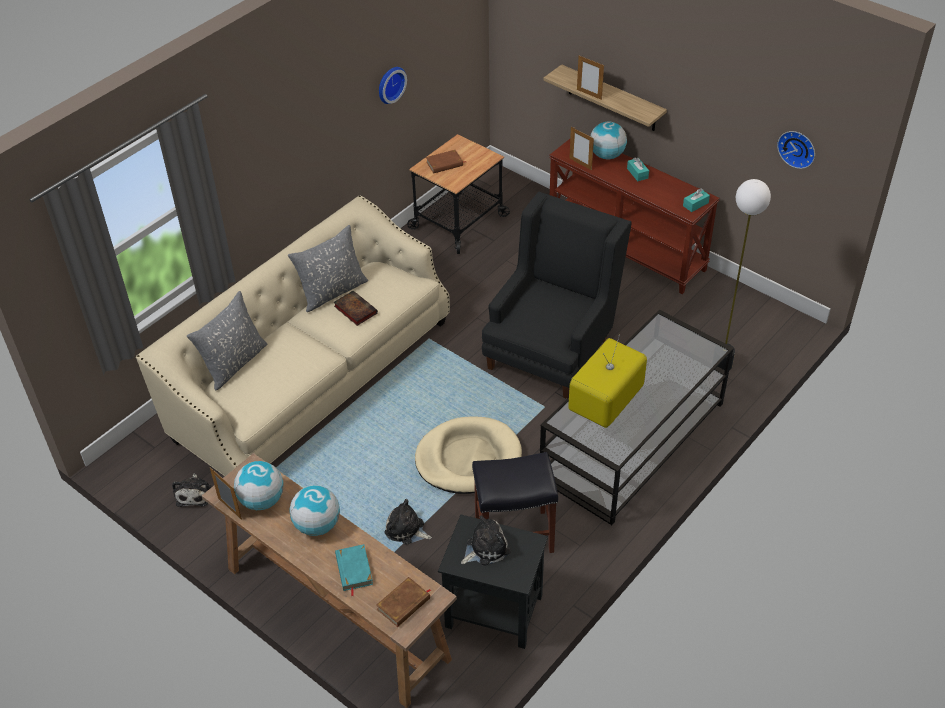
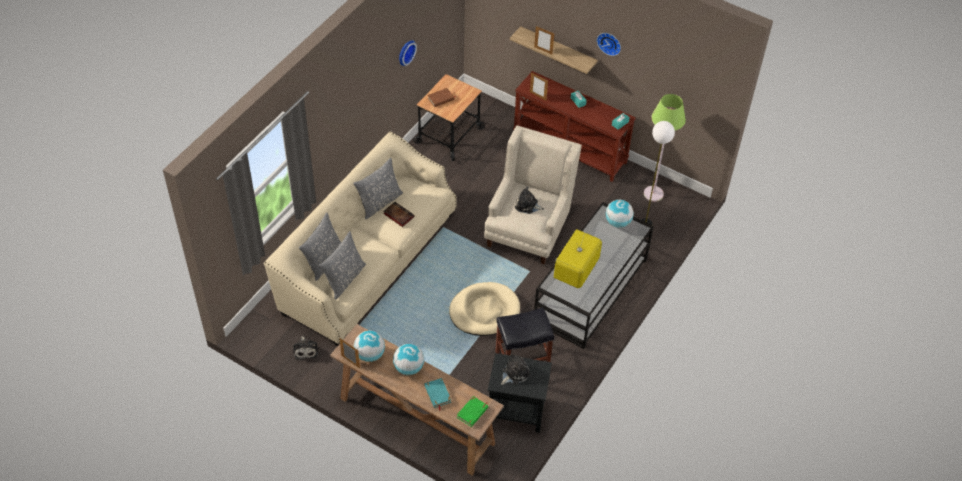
camera: 10 degrees left, 5 degrees up
(257, 391) = (344, 279): none -> grey pillow
(404, 604) = (472, 412): brown book -> green book
(406, 530) = (452, 363): plush toy -> plush toy (527, 205)
(552, 347) = (529, 227): black armchair -> beige armchair
(607, 155) = (555, 88): globe -> globe (618, 222)
(741, 314) = (653, 194): none -> green floor lamp
(797, 148) = (688, 89): wall clock -> wall clock (609, 43)

